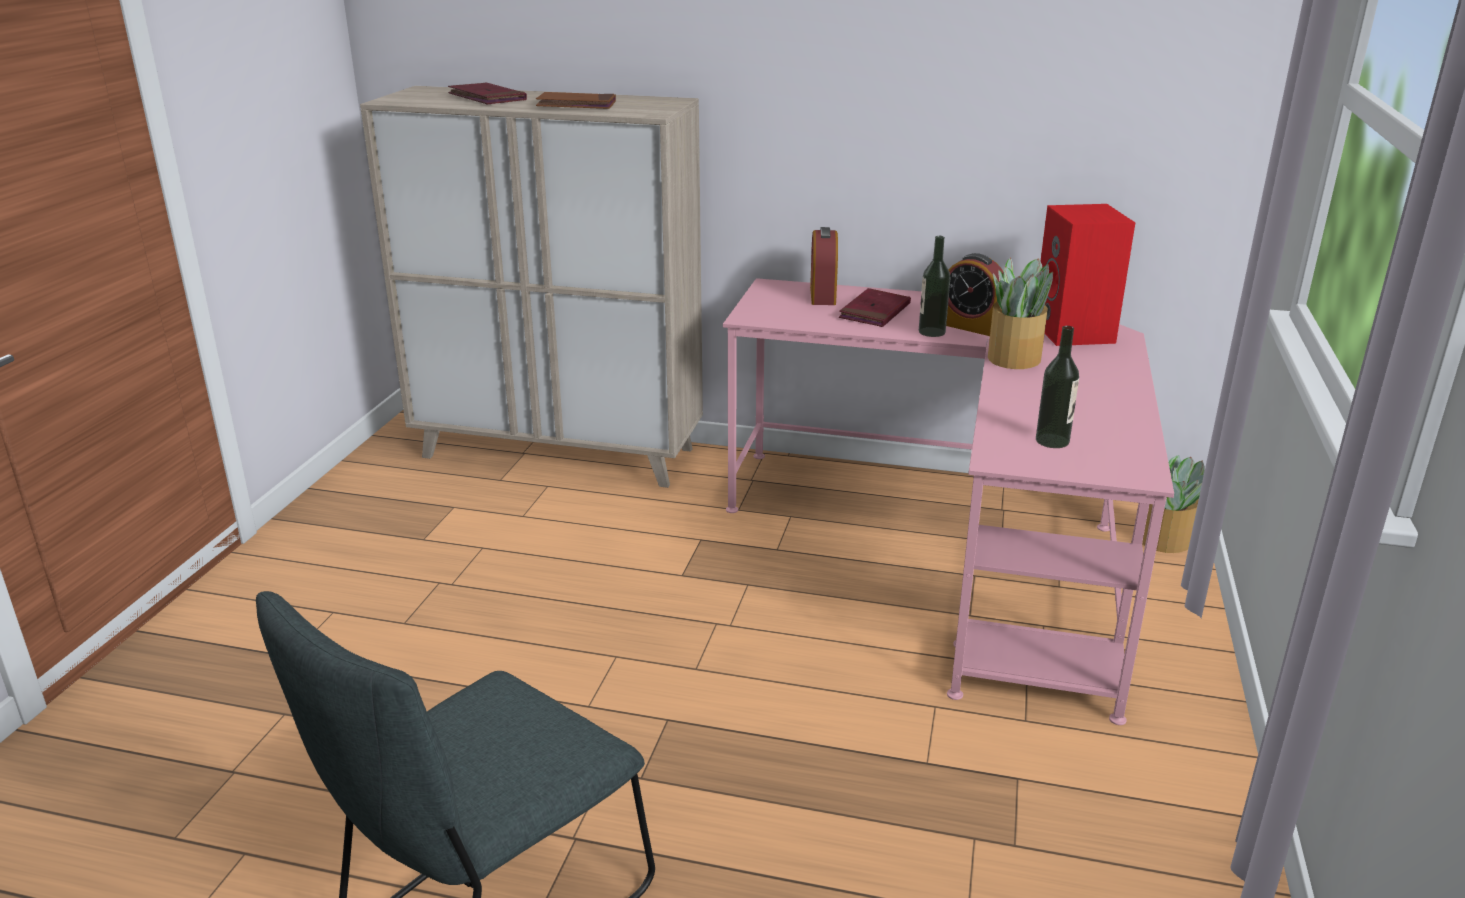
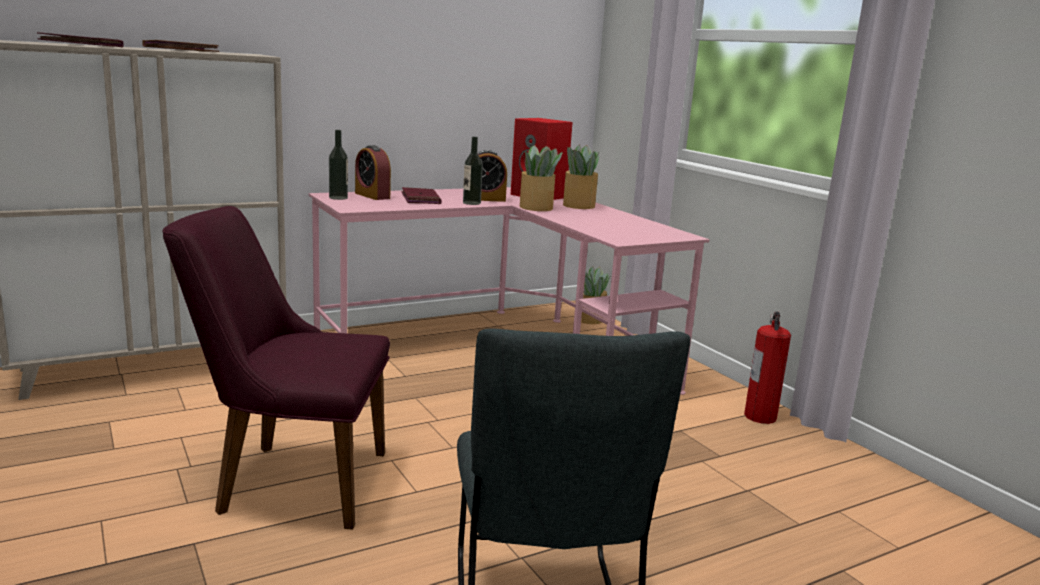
camera: 45 degrees left, 10 degrees down
(500, 637) = (288, 481): none -> purple chair
(1052, 441) = (625, 231): bottle -> bottle (338, 198)
(1097, 366) = (578, 205): none -> potted plant
(1193, 817) = (760, 416): none -> fire extinguisher

